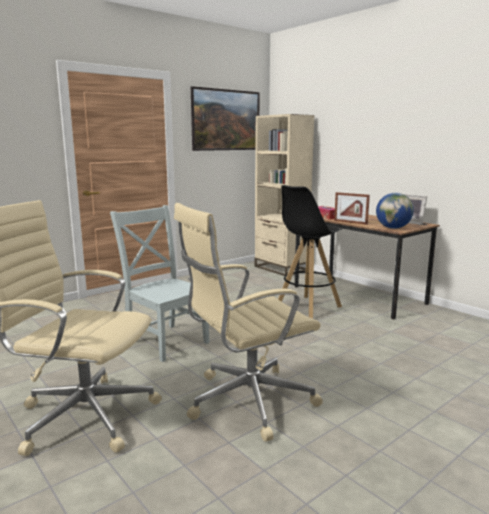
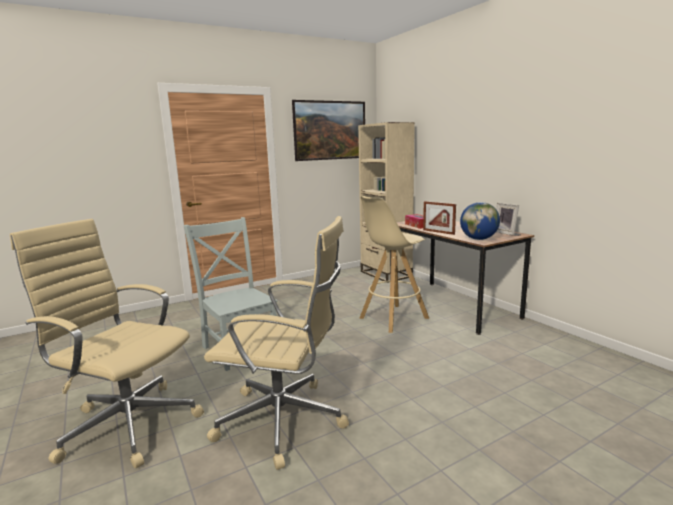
camera: 10 degrees right, 0 degrees up
(247, 401) = (285, 421): beige office chair -> beige office chair turned 150 degrees counterclockwise
(307, 308) = (393, 318): black stool -> beige stool

